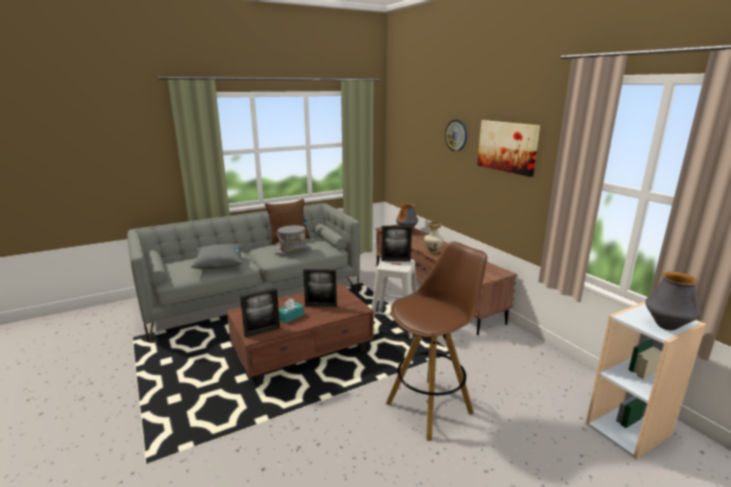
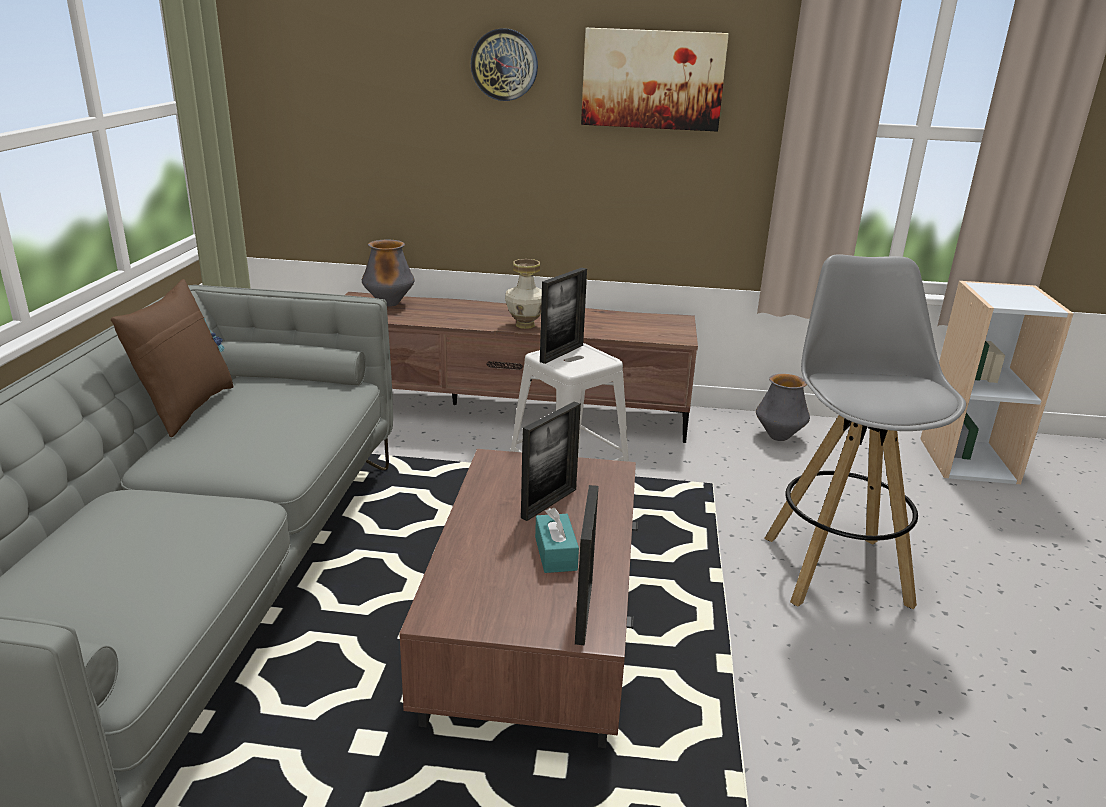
camera: 55 degrees left, 5 degrees up
(219, 264) = (165, 543): grey pillow -> none
(292, 249) = (270, 424): grey hat -> none
(431, 407) = (836, 568): brown stool -> grey stool
(666, 326) = (1034, 299): vase -> vase (778, 437)

